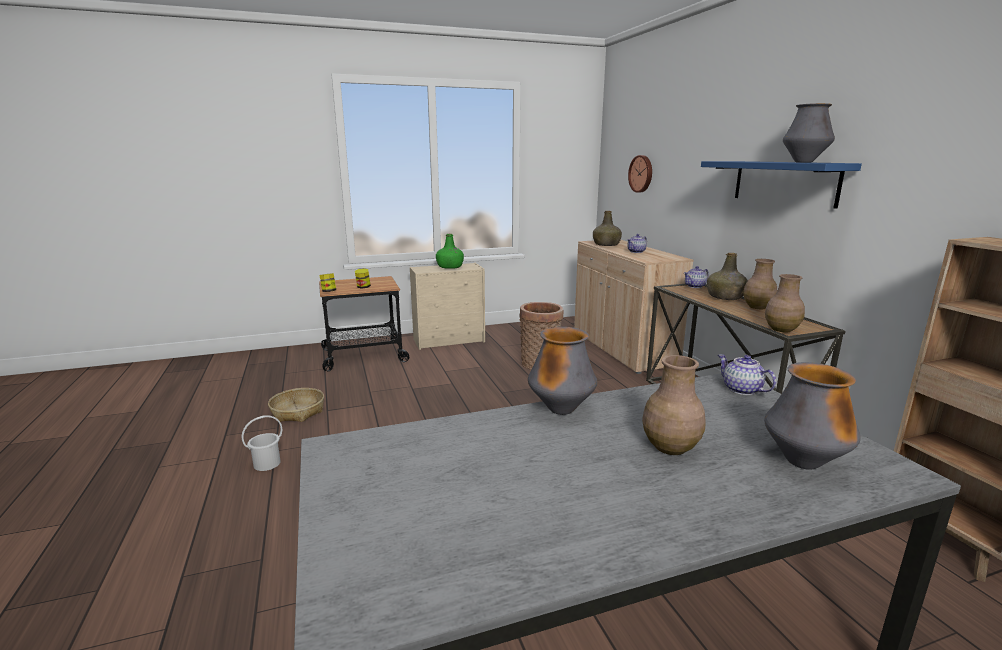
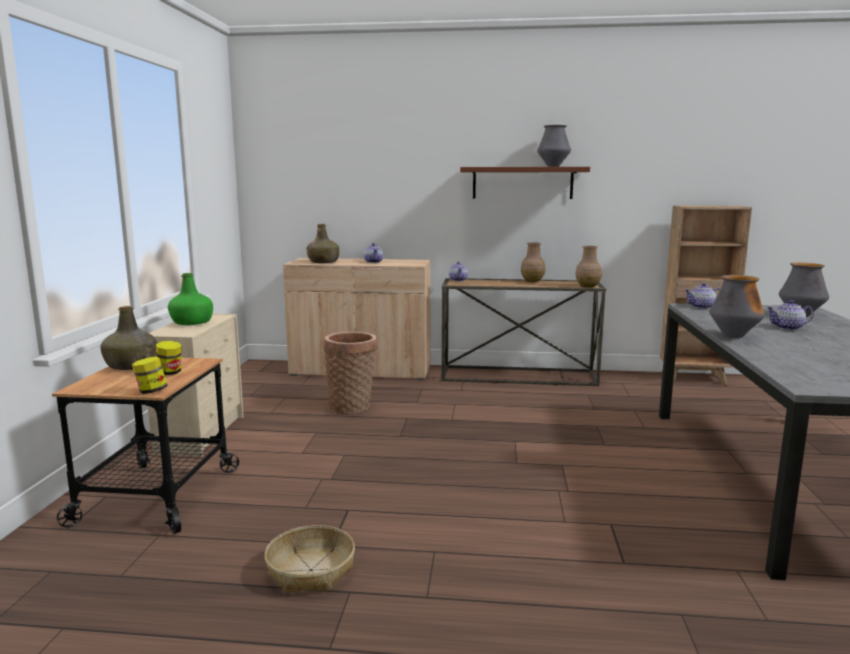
camera: 65 degrees left, 5 degrees down
(266, 463) = (462, 605): white bucket -> none
(641, 174) = (329, 183): wall clock -> none
(670, 447) = (788, 328): brown vase -> teapot
(725, 297) = (499, 281): green bottle -> green bottle (132, 366)
(784, 182) = (522, 183): blue shelf -> brown shelf

